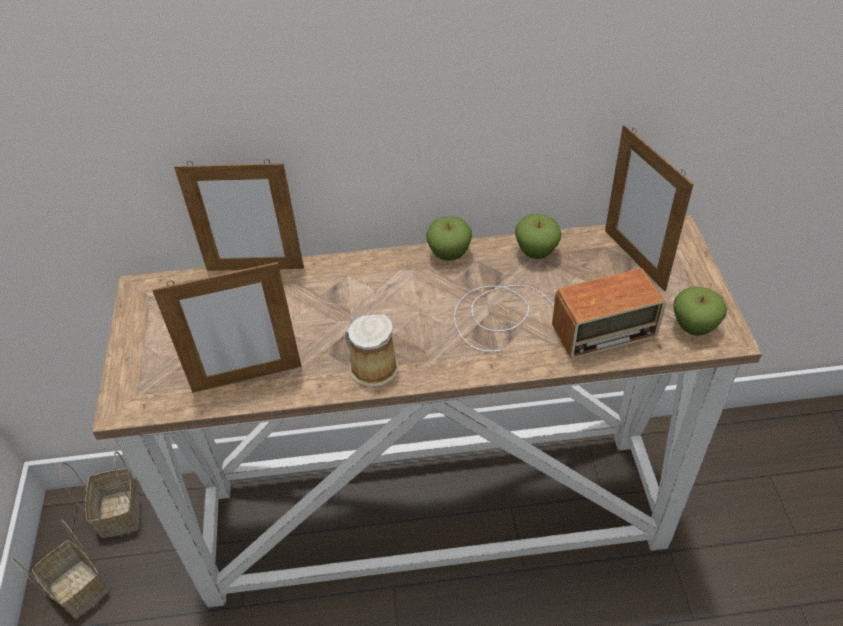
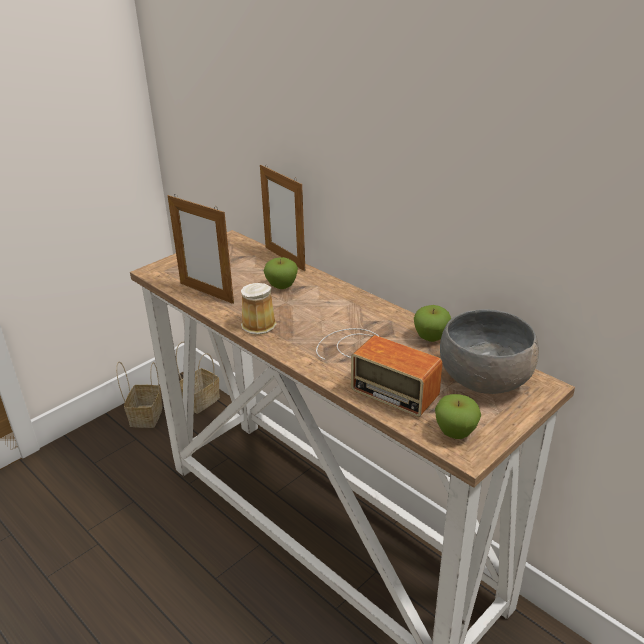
camera: 50 degrees right, 15 degrees down
(449, 254) = (382, 309): apple -> apple (281, 286)
(634, 259) = (485, 379): picture frame -> grey bowl

